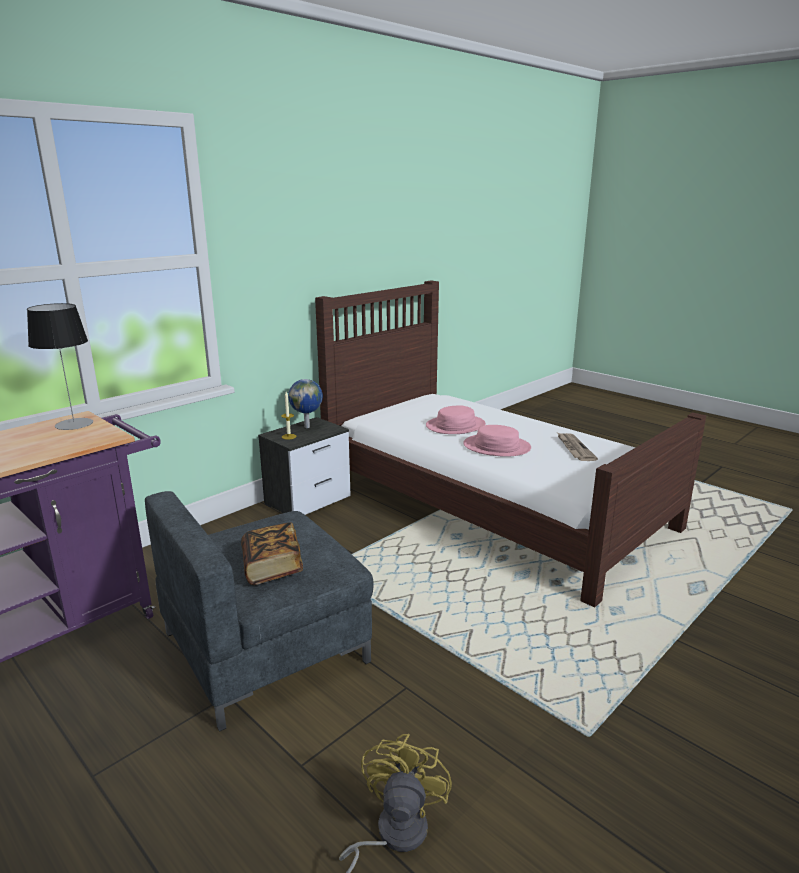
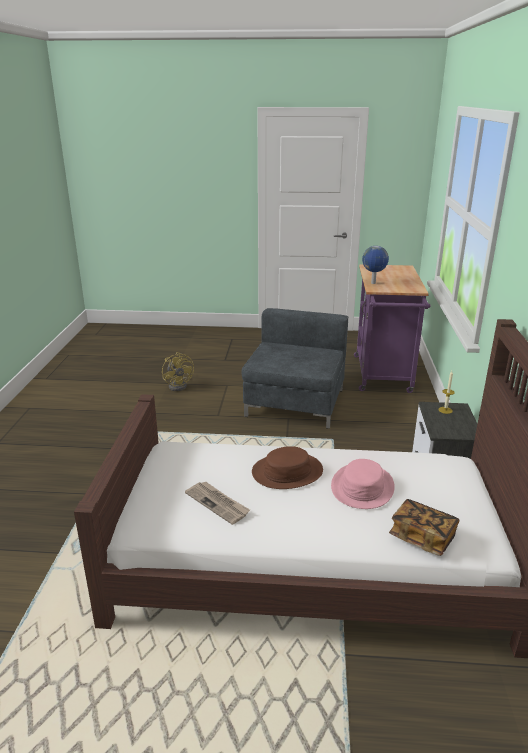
camera: 140 degrees right, 5 degrees up
(74, 424) = (407, 288): table lamp -> none
(272, 567) = (284, 353): book -> book (422, 537)
(307, 426) = (460, 425): globe -> globe (373, 283)
(496, 447) = (287, 472): pink hat -> brown hat

